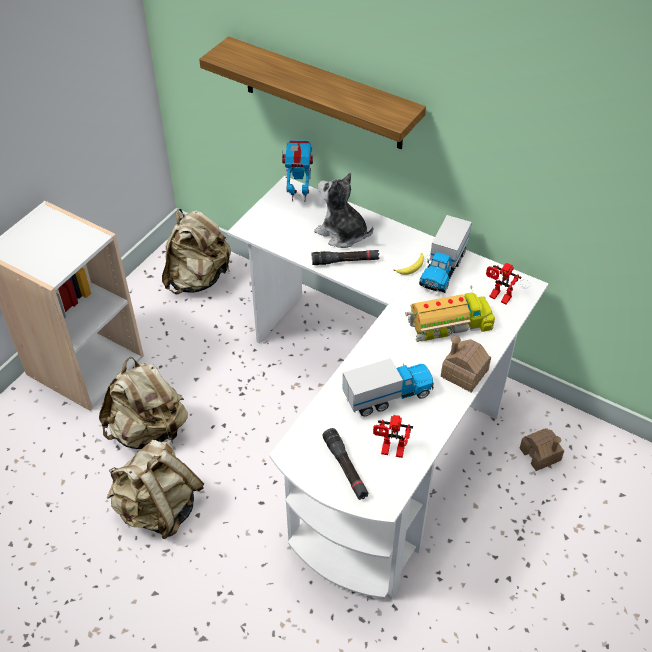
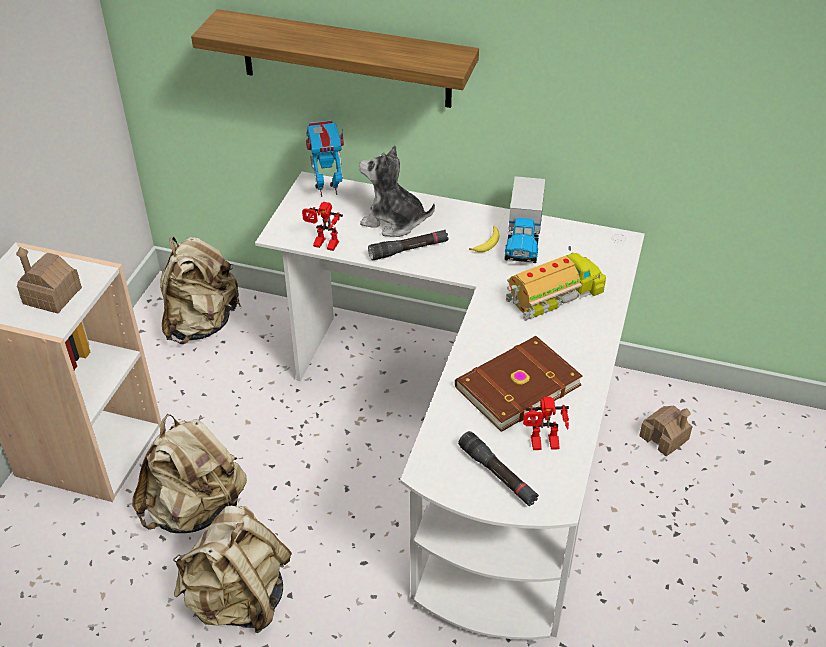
camera: 15 degrees left, 5 degrees down
(388, 396) = (516, 385): toy truck -> brown book
(464, 373) = (591, 343): toy house -> toy house (52, 295)
(497, 297) = (596, 258): toy robot -> toy robot (323, 245)

